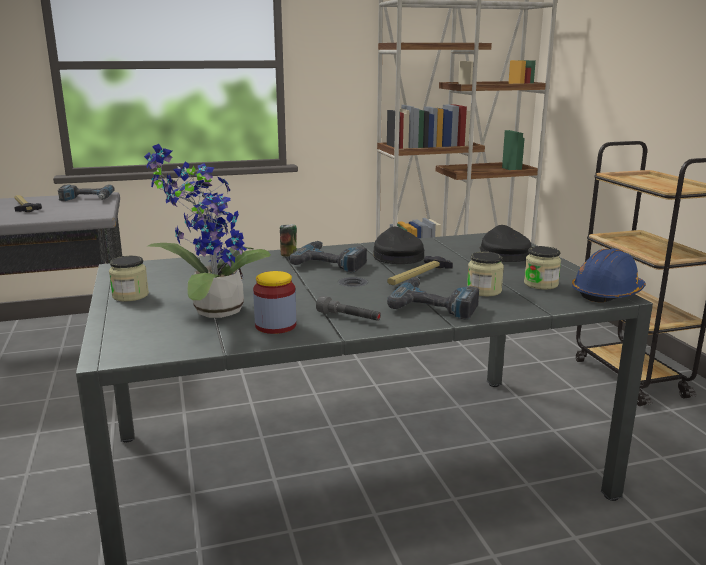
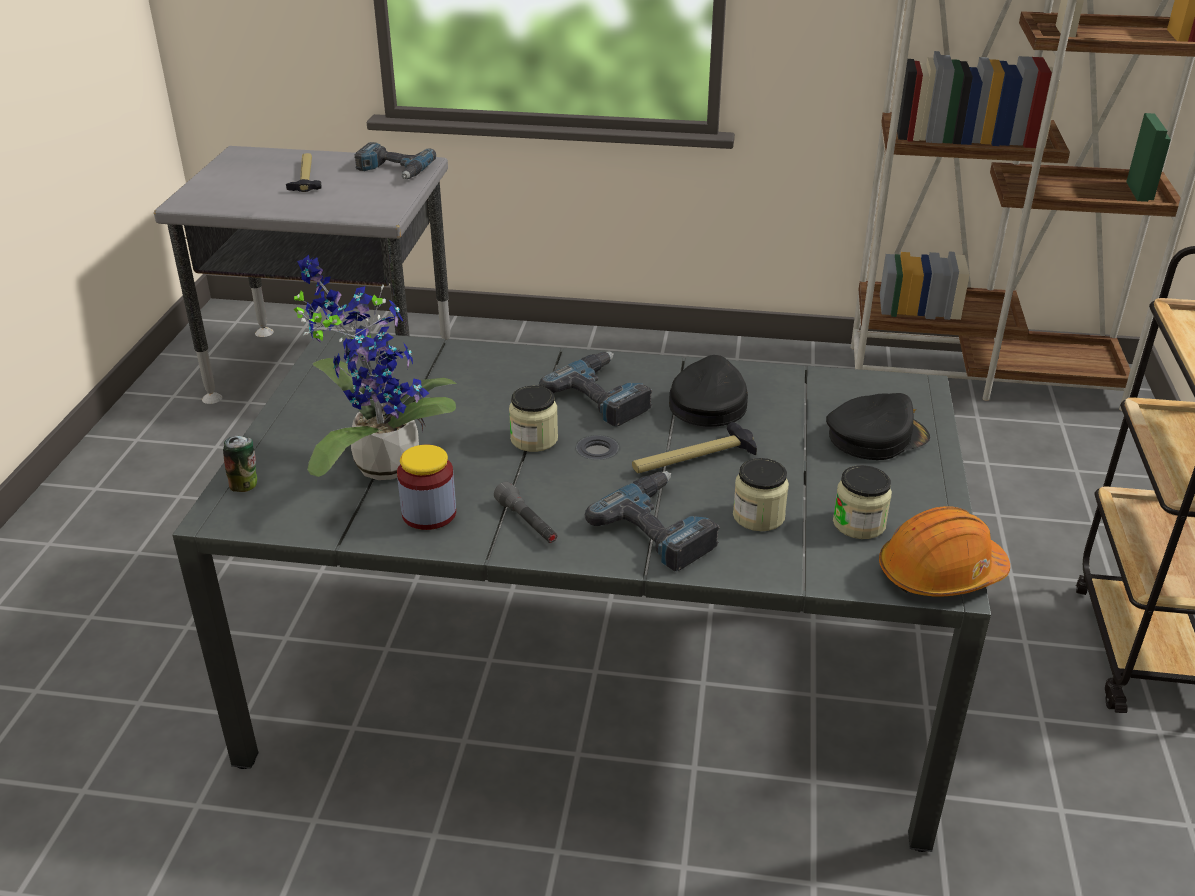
camera: 25 degrees right, 15 degrees up
(130, 295) = (311, 407): jar -> jar (534, 439)
(289, 255) = (561, 365): can -> can (245, 485)
(503, 254) = (875, 436): black cap -> black cap turned 45 degrees clockwise
(607, 293) = (940, 573): blue hard hat -> orange hard hat

